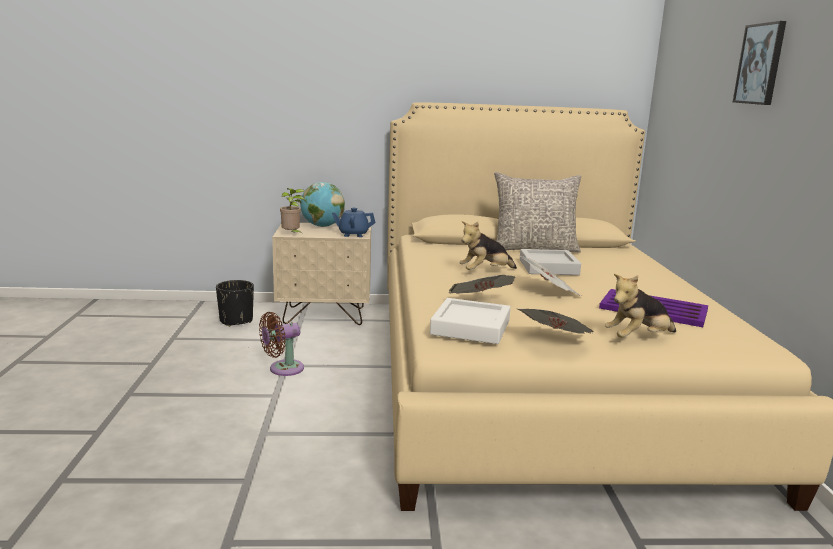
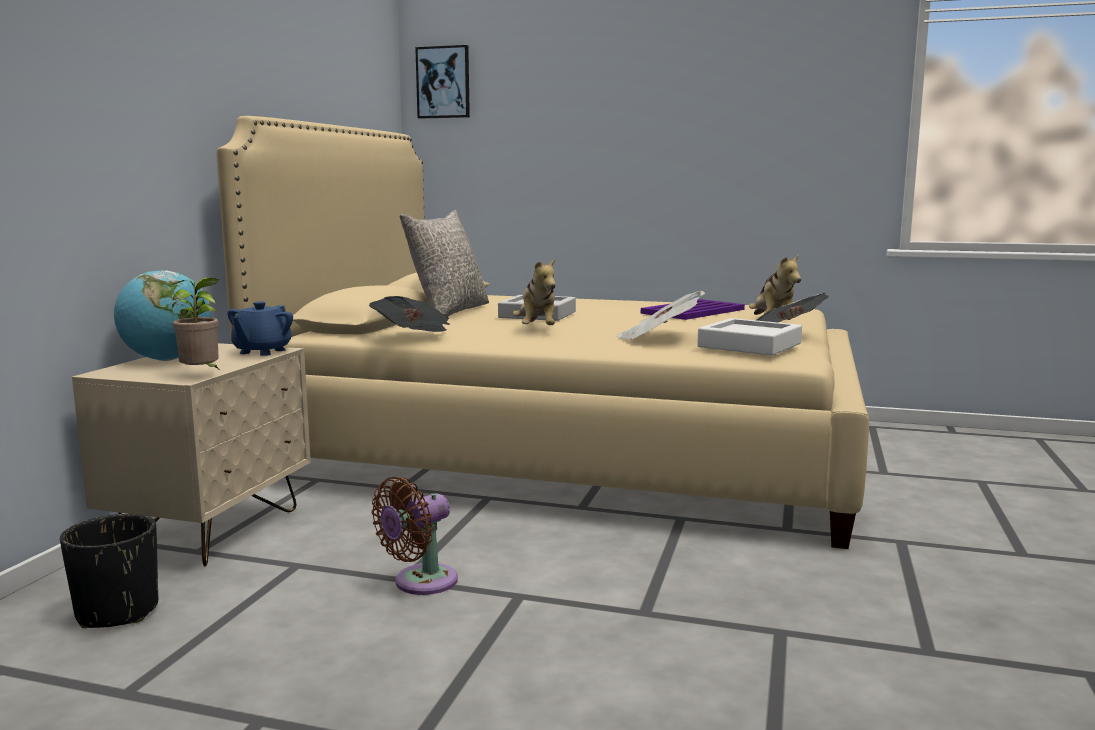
camera: 70 degrees left, 5 degrees down
(283, 369) = (420, 583): brown fan -> brown fan turned 60 degrees clockwise
(548, 292) = (629, 323): newspaper -> newspaper (414, 337)
(760, 64) = (633, 76): picture -> picture (443, 82)

